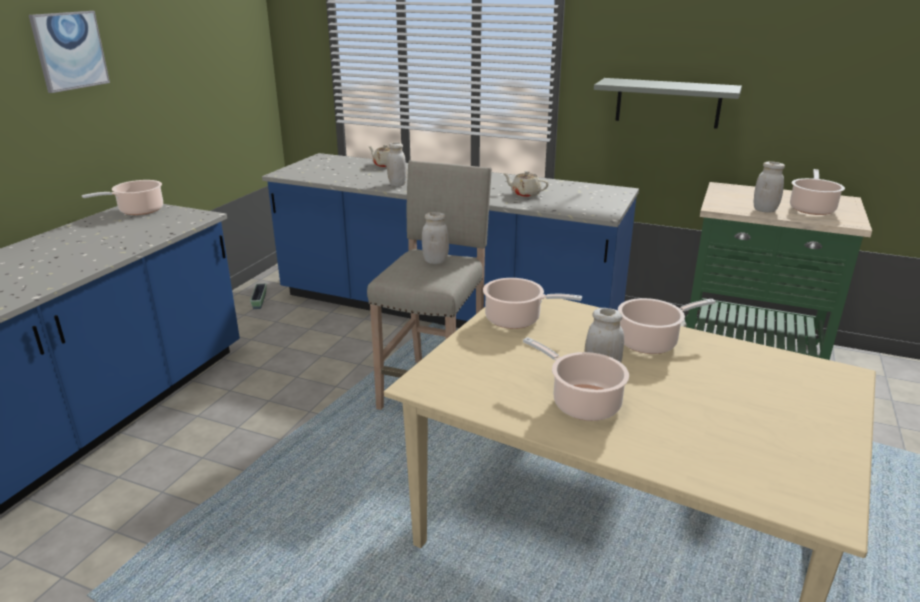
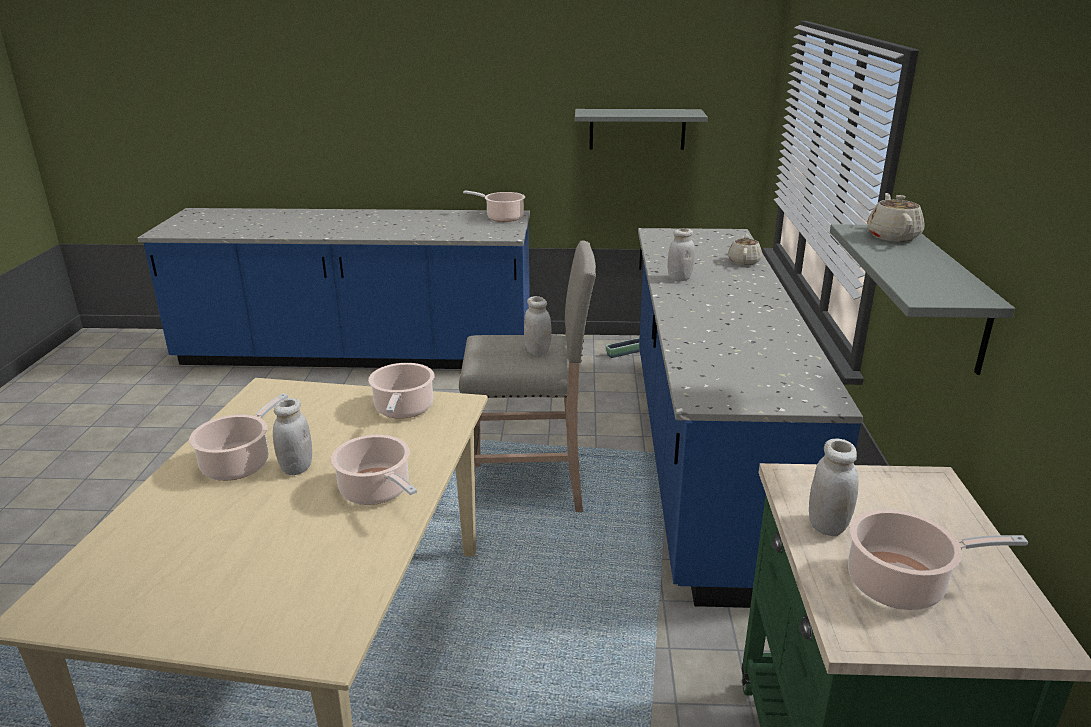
camera: 70 degrees right, 0 degrees up
(69, 50) = (502, 76): picture -> none
(195, 90) = (637, 129): none -> grey shelf
(525, 194) = (725, 343): beige teapot -> beige teapot (892, 236)

